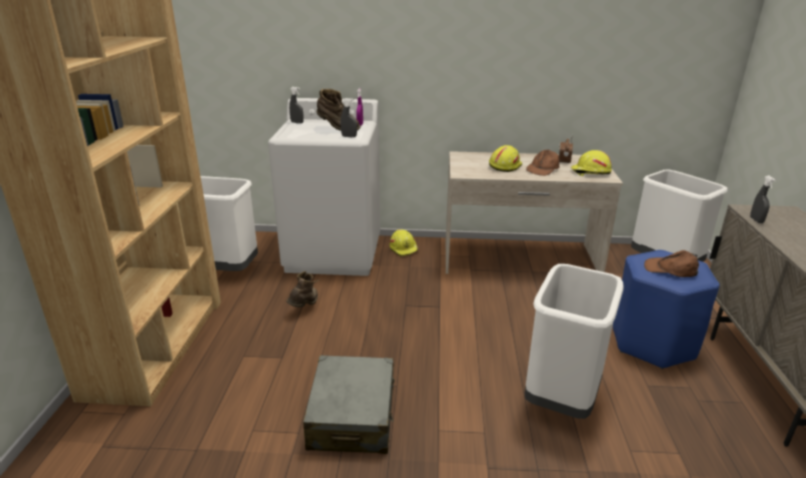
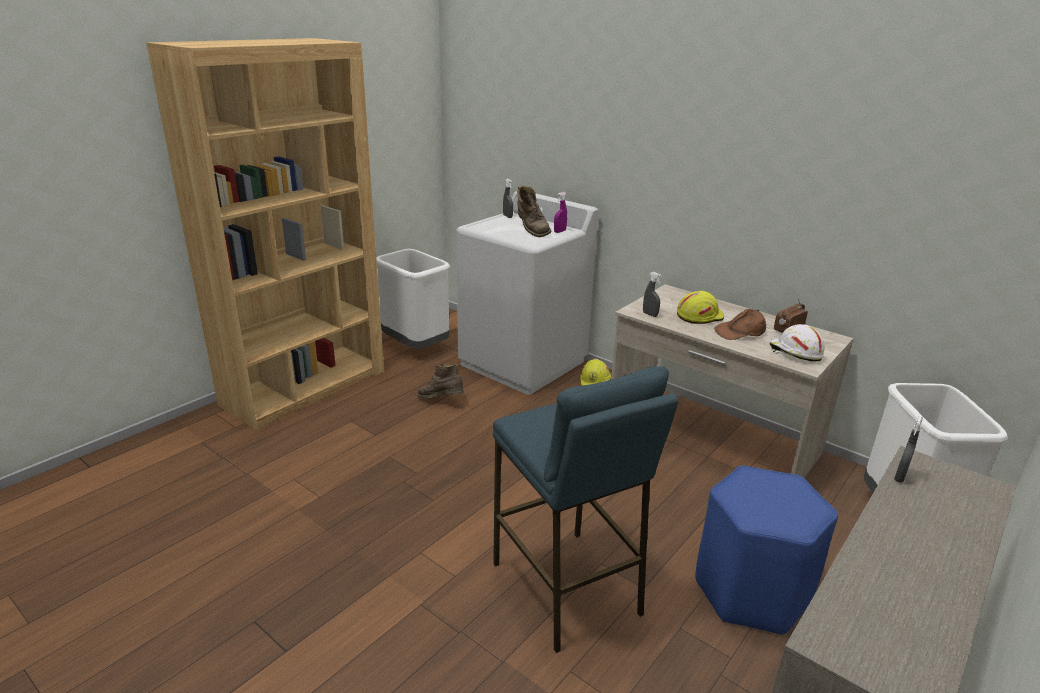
camera: 35 degrees right, 0 degrees up
(305, 307) = (441, 401): brown boot -> brown boot turned 120 degrees counterclockwise
(349, 136) = (527, 240): grey spray bottle -> grey spray bottle (650, 314)
(352, 416) = (370, 506): grey suitcase -> none
(562, 398) = (566, 588): white trash can -> blue stool
(590, 172) = (795, 353): yellow hard hat -> white hard hat
(670, 269) = (768, 499): brown cap -> none

